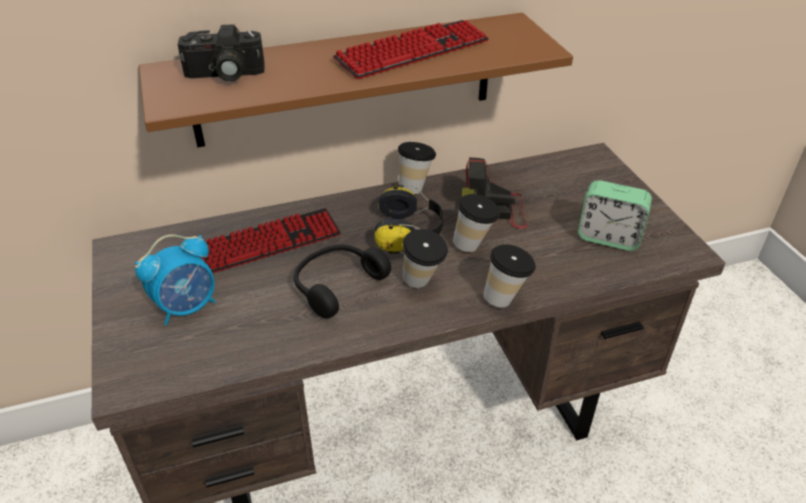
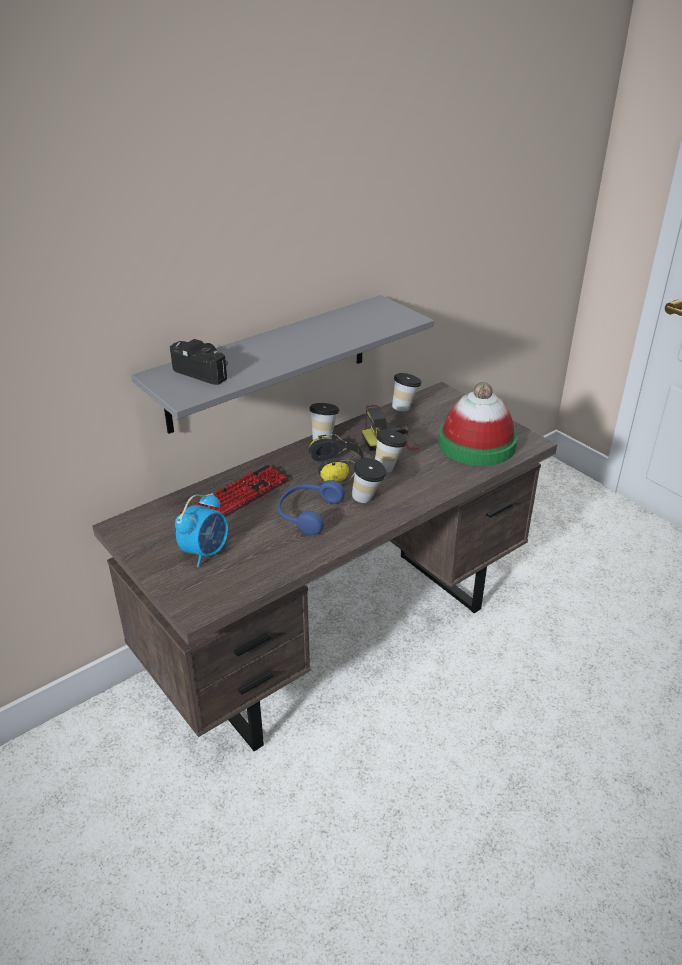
camera: 20 degrees left, 5 degrees down
(224, 75) = (204, 371): camera -> camera turned 120 degrees counterclockwise
(336, 285) = (307, 513): black headphones -> blue headphones
(345, 80) = (269, 363): brown shelf -> grey shelf
(413, 51) = (326, 334): keyboard -> none
(506, 298) = (429, 496): cup -> cup (405, 407)
(608, 237) = (476, 444): alarm clock -> hat

